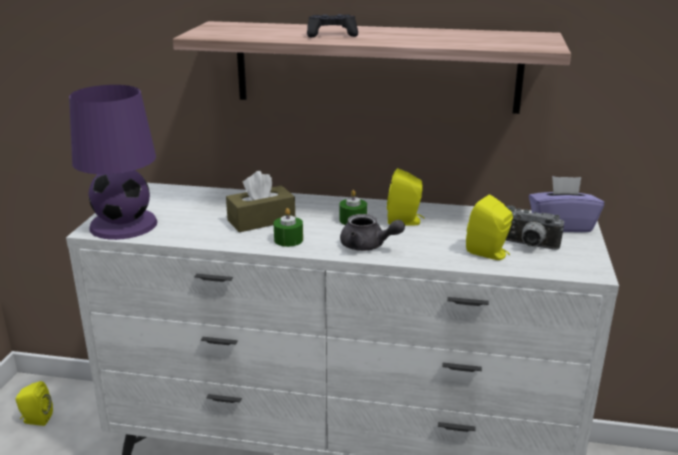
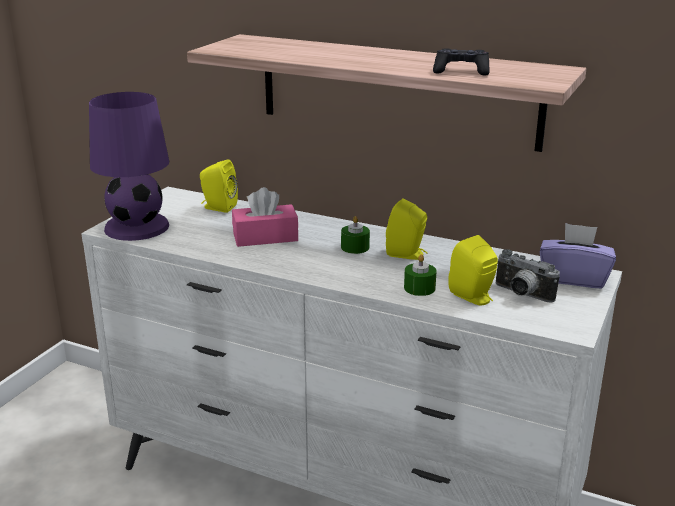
camera: 15 degrees right, 0 degrees up
(36, 420) = (68, 407): yellow speaker -> yellow speaker (218, 207)
(261, 220) = (265, 237): brown tissue box -> pink tissue box
(288, 240) = (280, 259): green candle -> green candle (419, 288)
(332, 35) = (340, 56): black game controller -> black game controller (461, 71)
(368, 246) = (353, 275): grey teapot -> none

